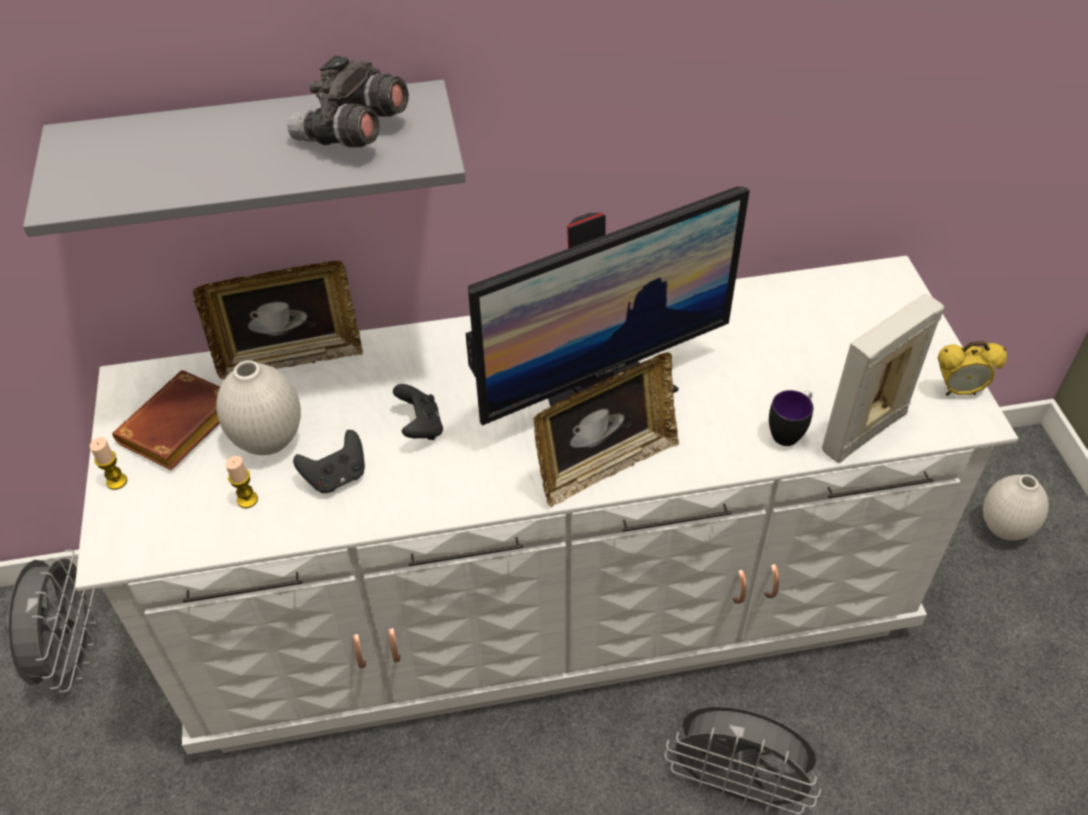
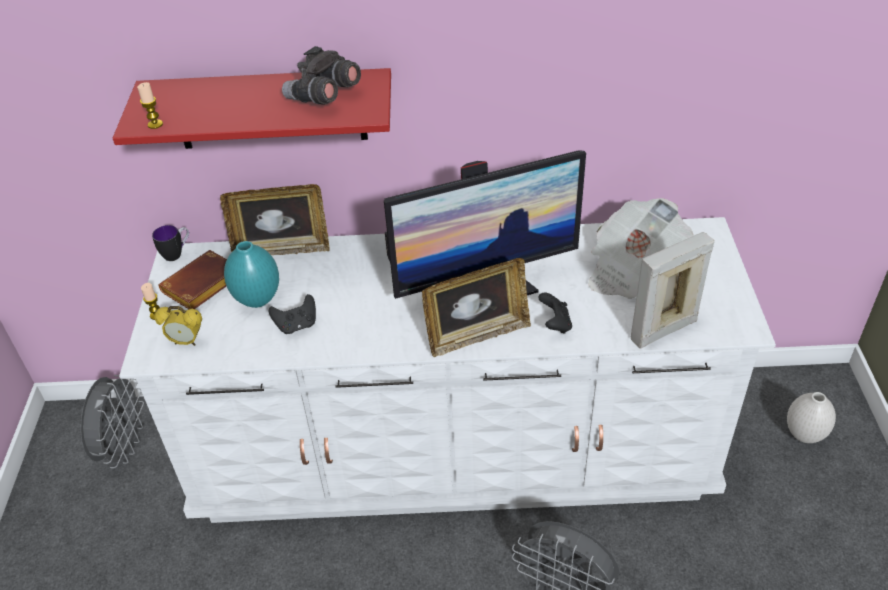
camera: 10 degrees right, 5 degrees down
(247, 500) = (237, 334): candle -> candle (155, 124)
(260, 154) = (270, 109): grey shelf -> red shelf
(270, 441) = (258, 299): white vase -> turquoise vase
(421, 427) = (358, 300): black game controller -> black game controller (555, 324)
(789, 431) = (610, 325): mug -> mug (177, 253)
(802, 346) = (633, 271): none -> newspaper
(958, 391) = (739, 309): alarm clock -> alarm clock (186, 342)

